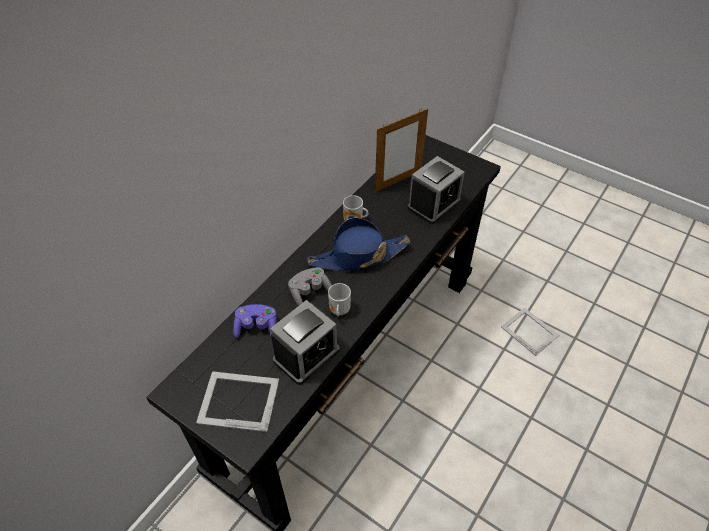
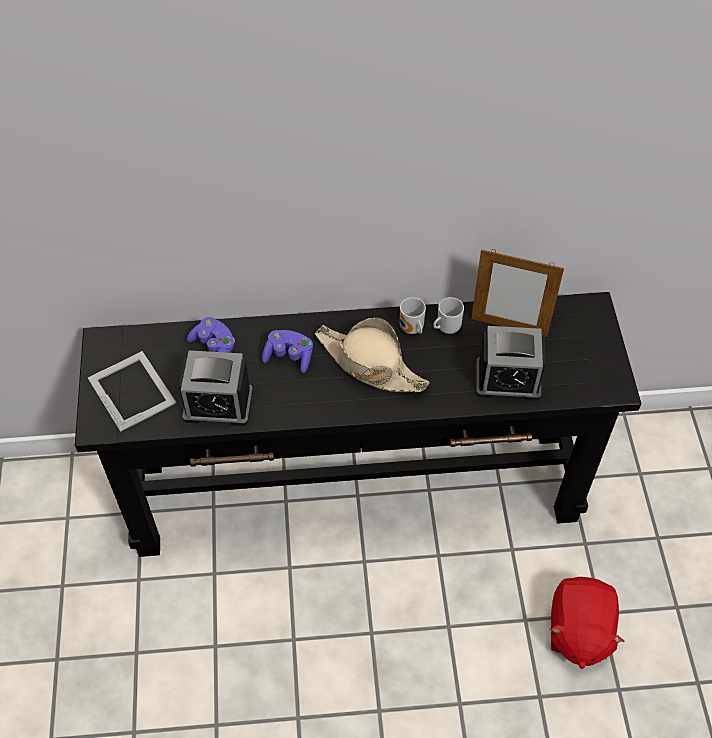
camera: 50 degrees right, 5 degrees up
(309, 291) = (289, 357): grey game controller -> purple game controller
(338, 311) = (288, 394): mug -> mug (446, 328)
(358, 256) = (369, 364): blue hat -> beige hat
(529, 330) = (578, 631): picture frame -> red plush toy

